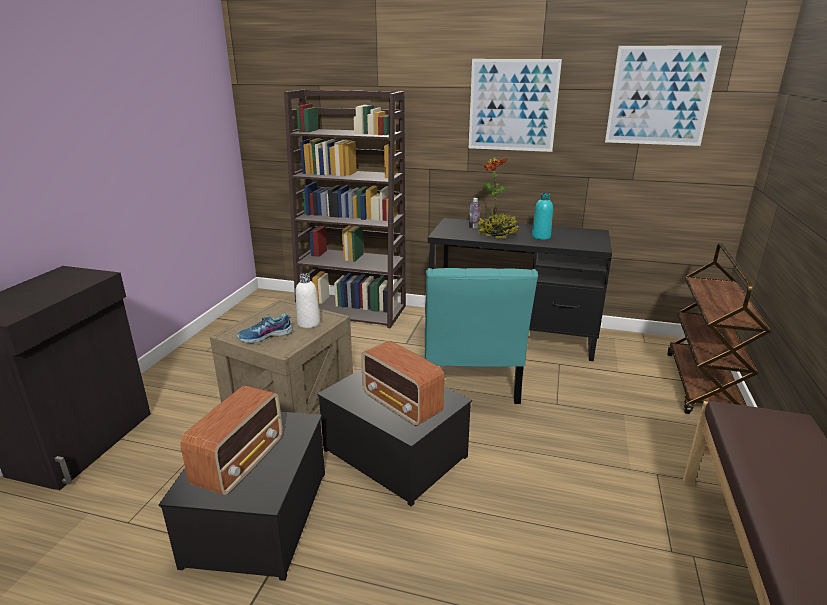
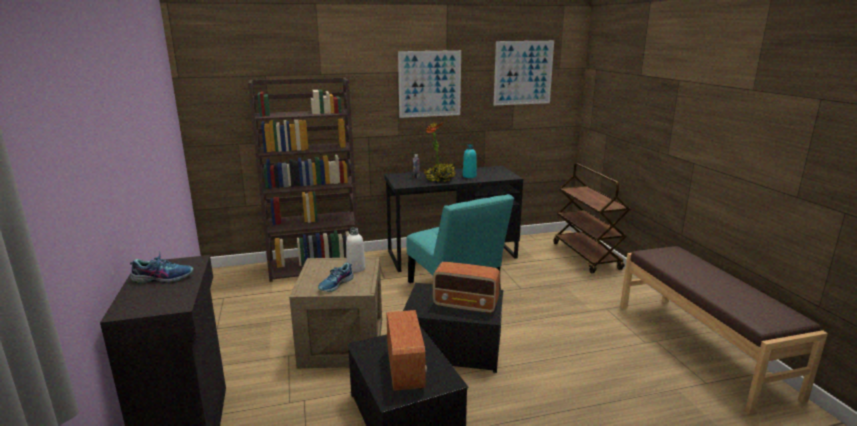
camera: 30 degrees left, 5 degrees down
(48, 286) = (163, 278): none -> shoe

